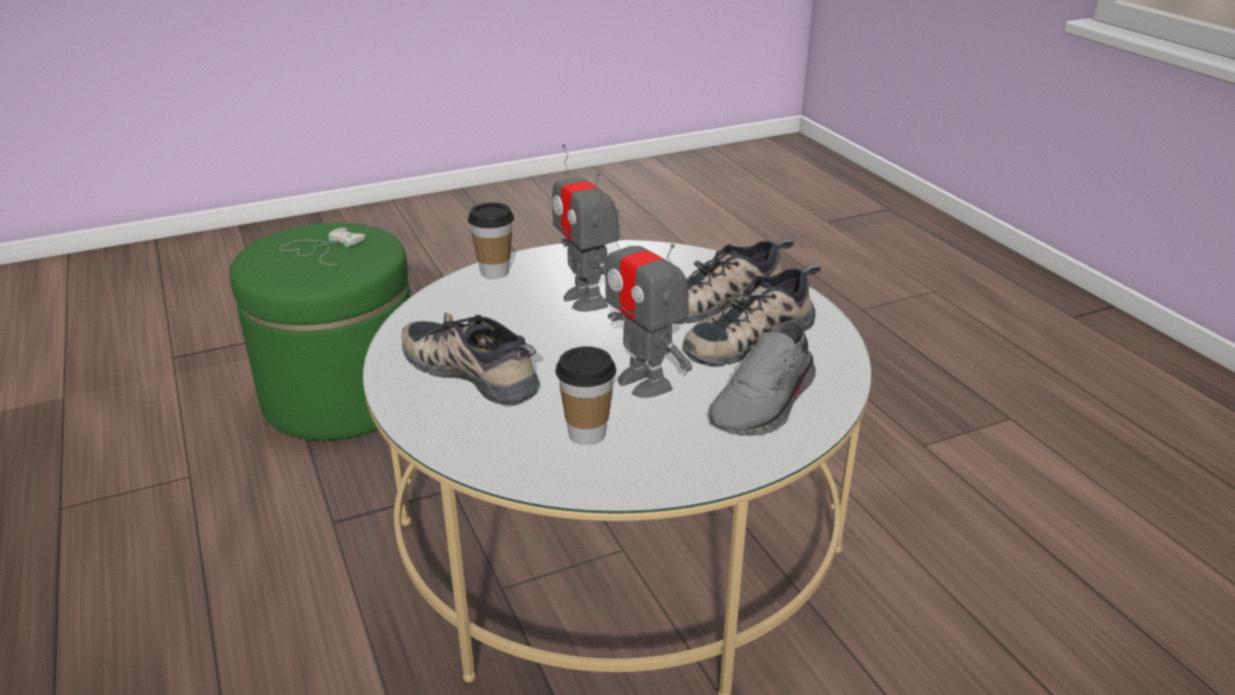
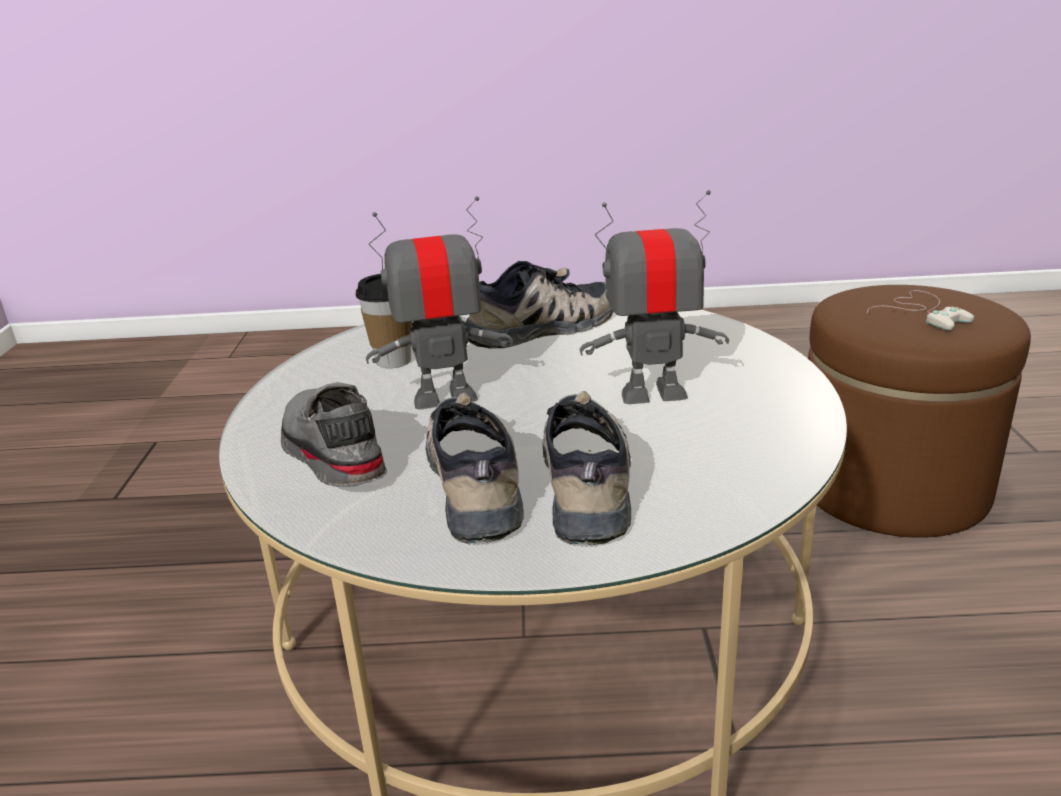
camera: 115 degrees right, 5 degrees down
(342, 396) = (891, 486): green ottoman -> brown ottoman
(494, 272) = (758, 353): cup -> none

